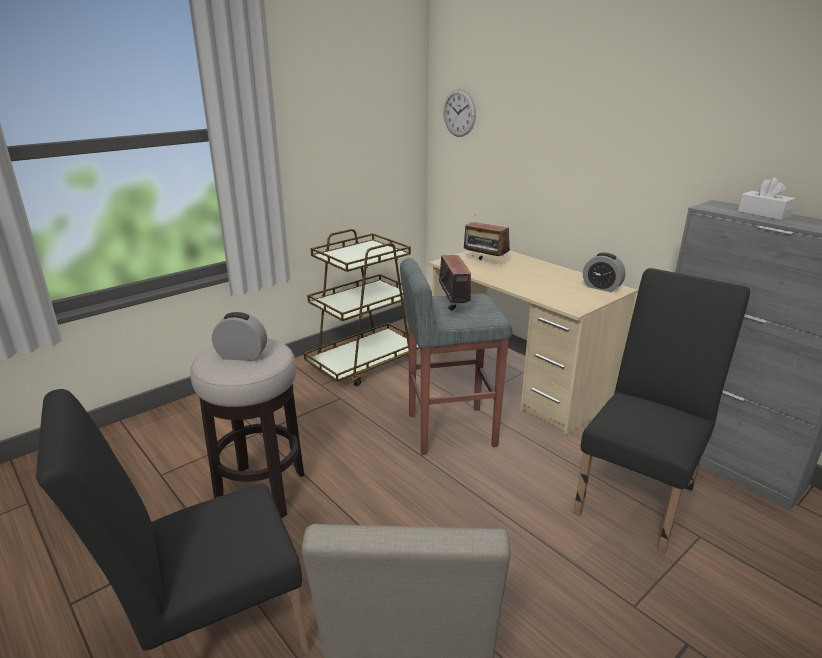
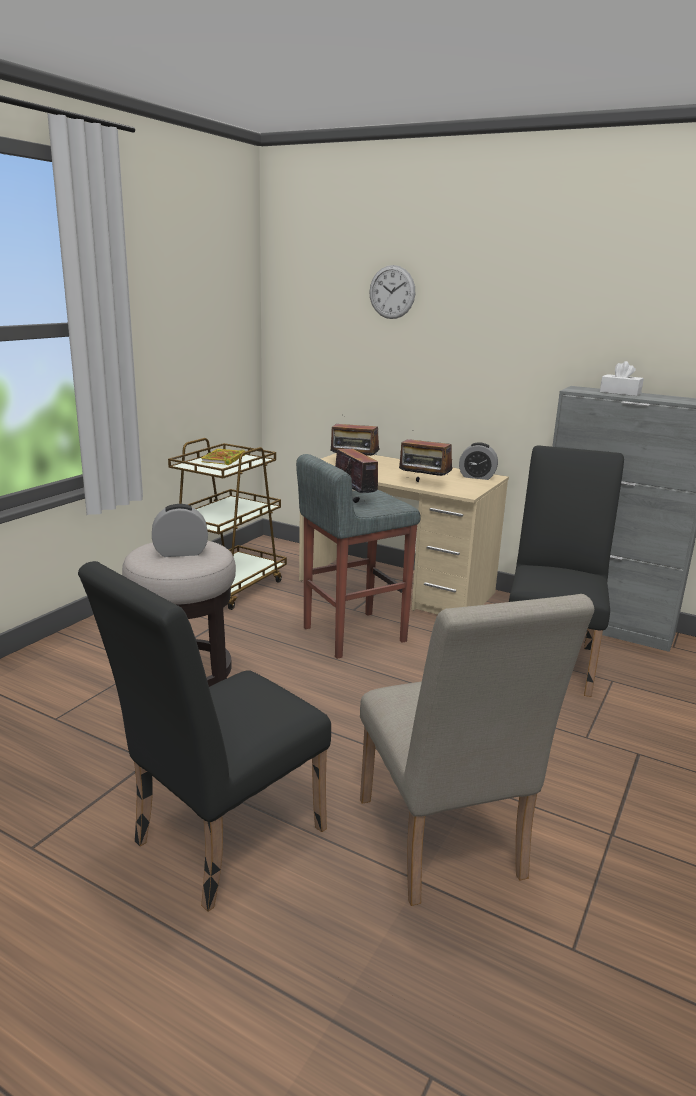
camera: 20 degrees left, 5 degrees down
(363, 250) = (223, 460): none -> book
(459, 113) = (301, 315): wall clock -> wall clock (392, 292)
(537, 293) = (423, 484): none -> radio

